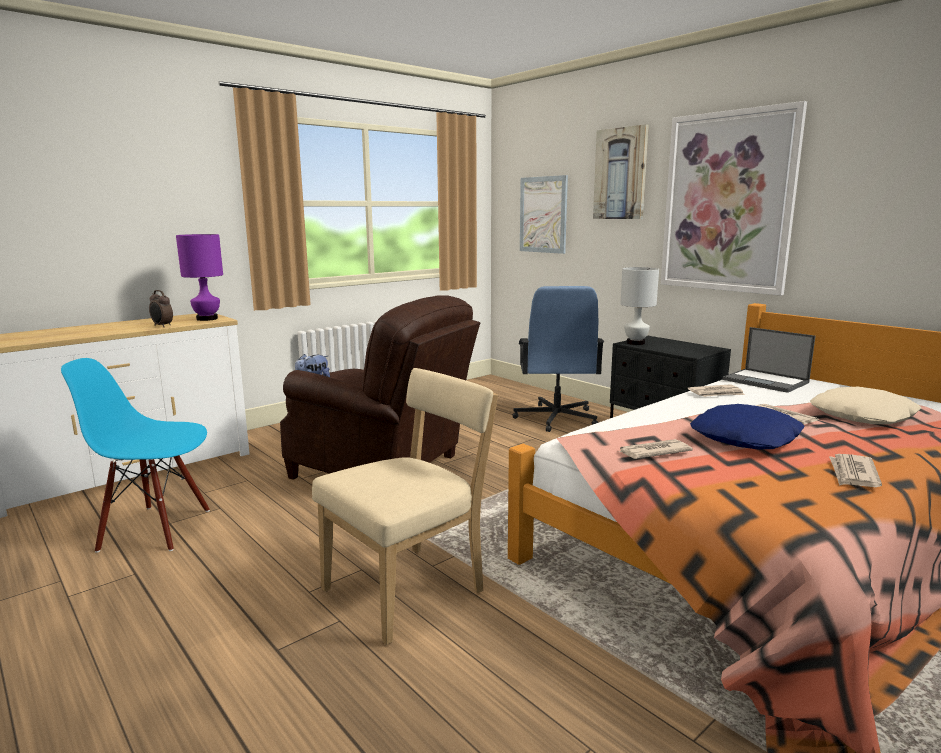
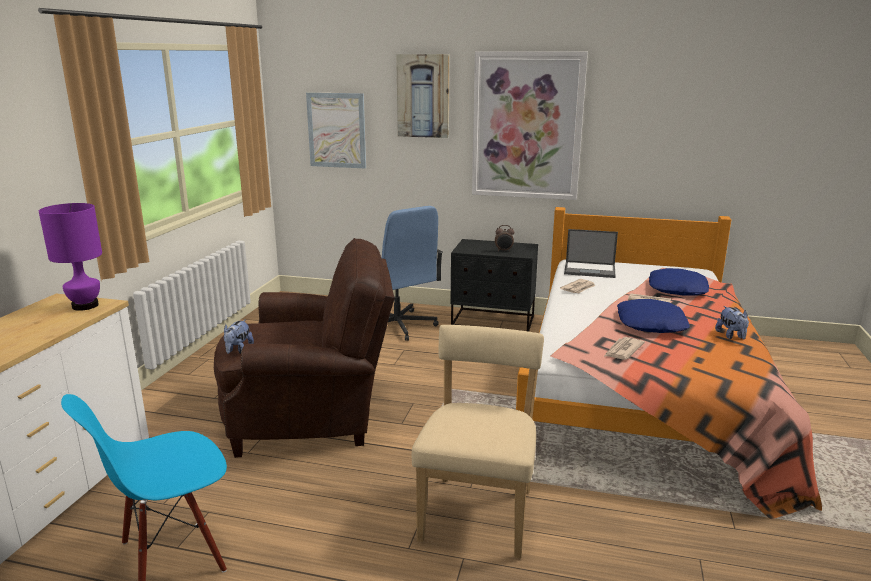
camera: 35 degrees left, 5 degrees up
(162, 326) = (55, 328): alarm clock -> alarm clock (504, 250)
(636, 343) = (467, 249): white table lamp -> none
(853, 474) = (731, 336): newspaper -> plush toy
(863, 416) = (678, 289): beige pillow -> blue pillow

